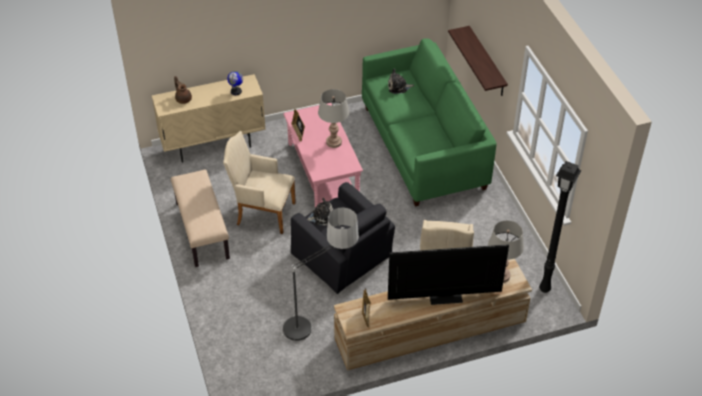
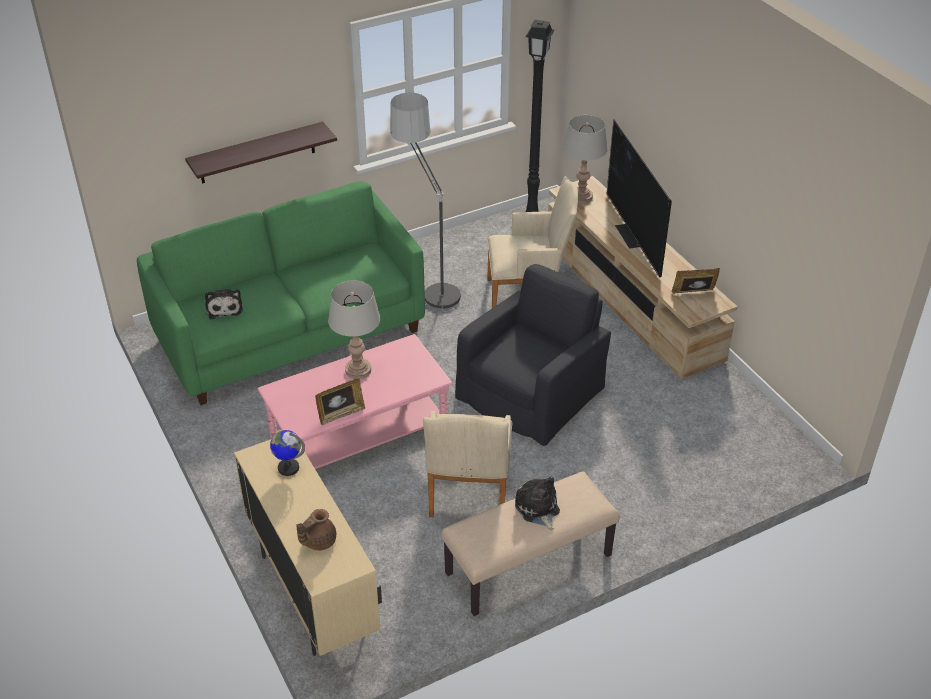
camera: 100 degrees left, 5 degrees down
(319, 323) = (661, 398): floor lamp -> floor lamp (427, 282)
(321, 217) = (520, 368): plush toy -> plush toy (538, 509)

